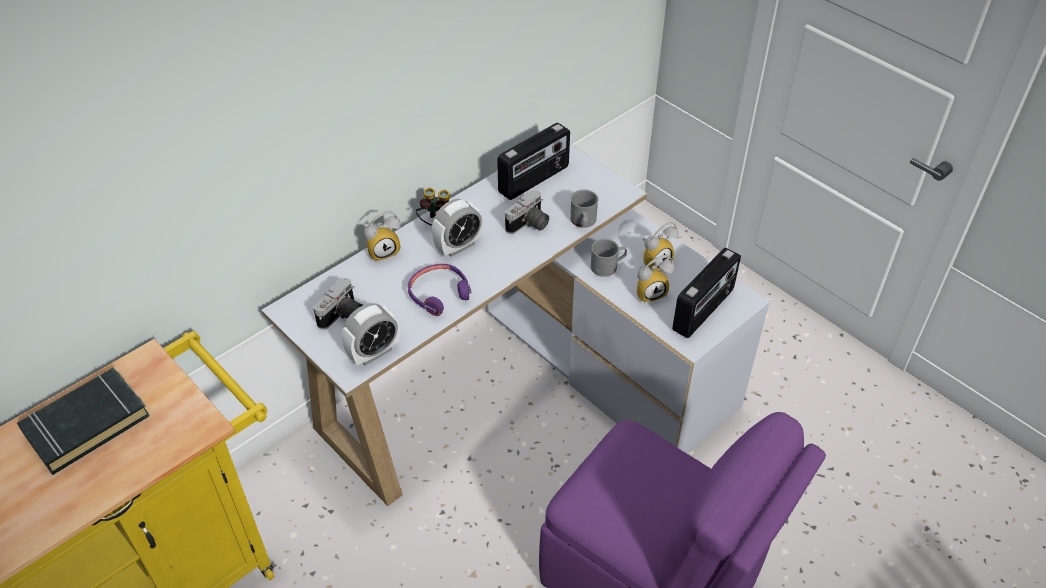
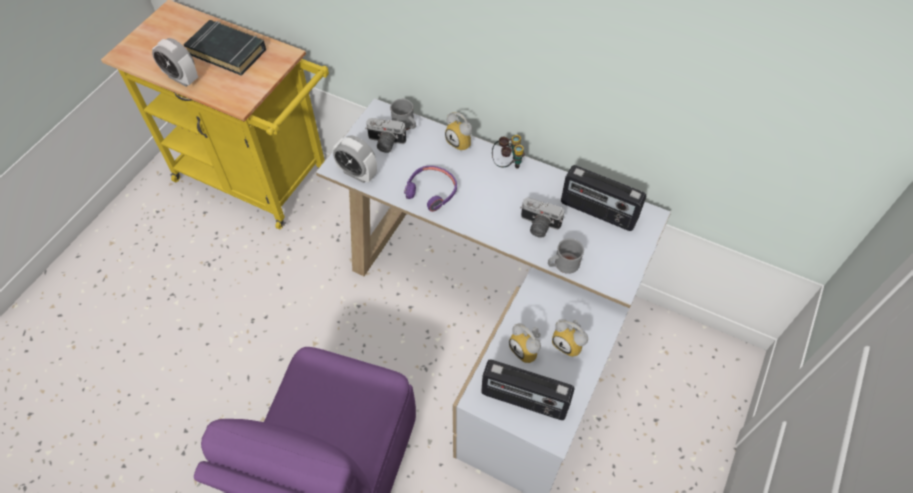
camera: 70 degrees right, 10 degrees up
(458, 246) = (489, 186): alarm clock -> alarm clock (181, 78)
(608, 266) = (543, 307): grey mug -> grey mug (405, 125)

